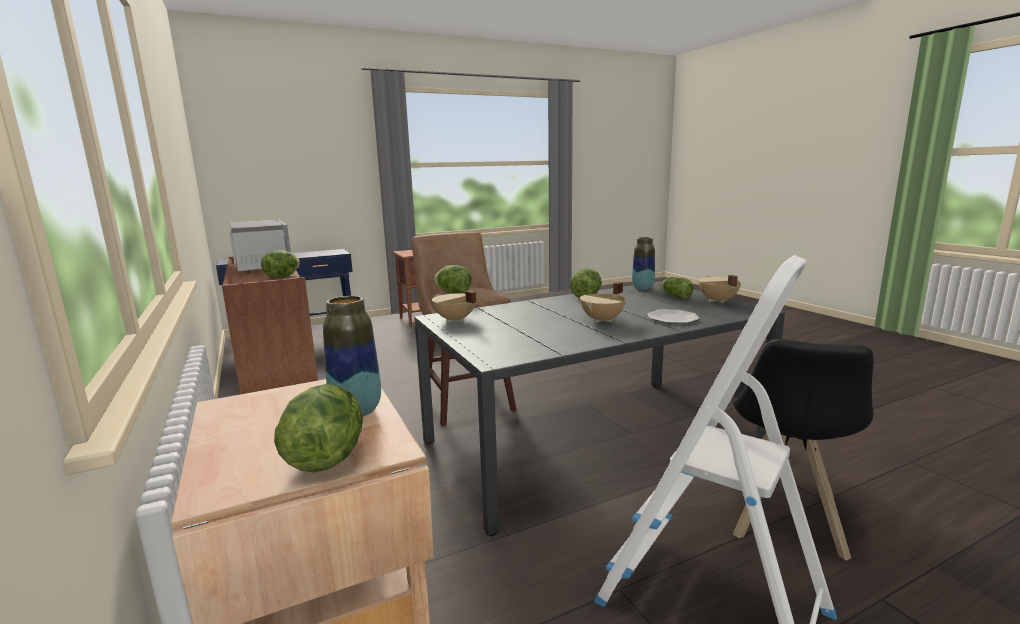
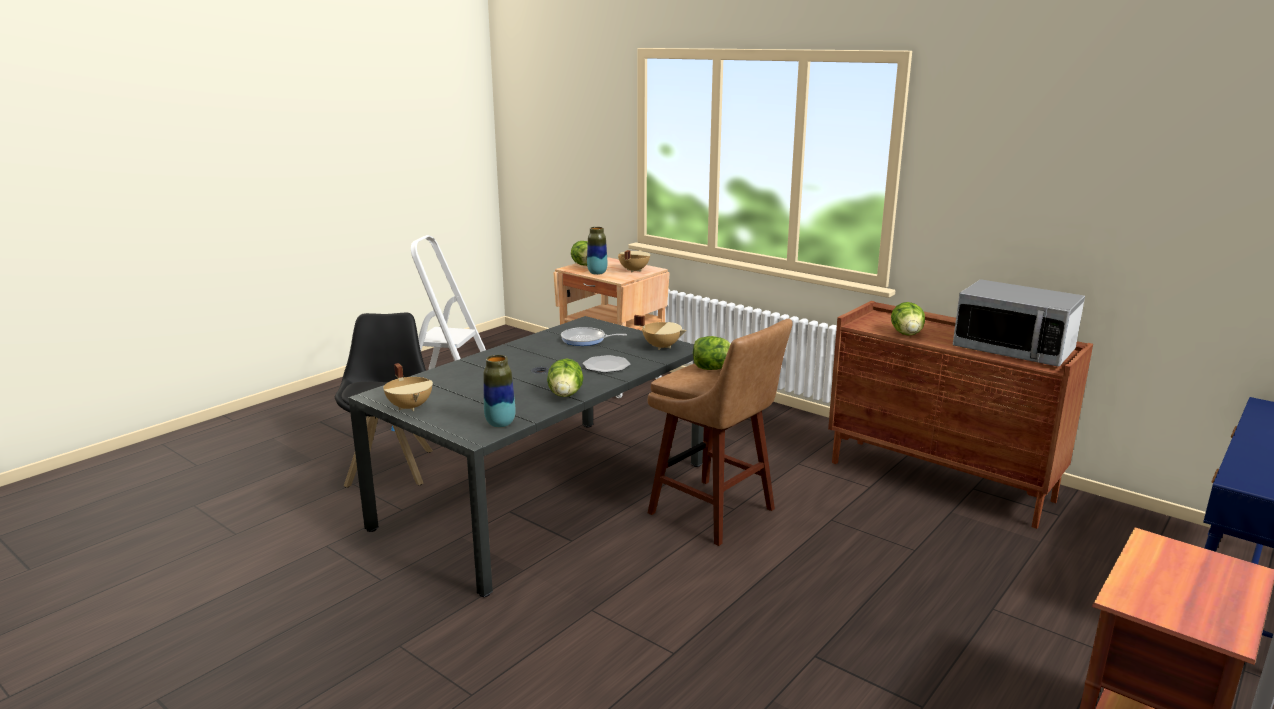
camera: 155 degrees right, 5 degrees up
(523, 335) = (586, 340): none -> frying pan
(603, 320) = (530, 361): beige cooking pot -> beige cooking pot (633, 270)
(672, 318) = (466, 372): plate -> plate (606, 365)
(675, 296) = (459, 410): lettuce -> none

